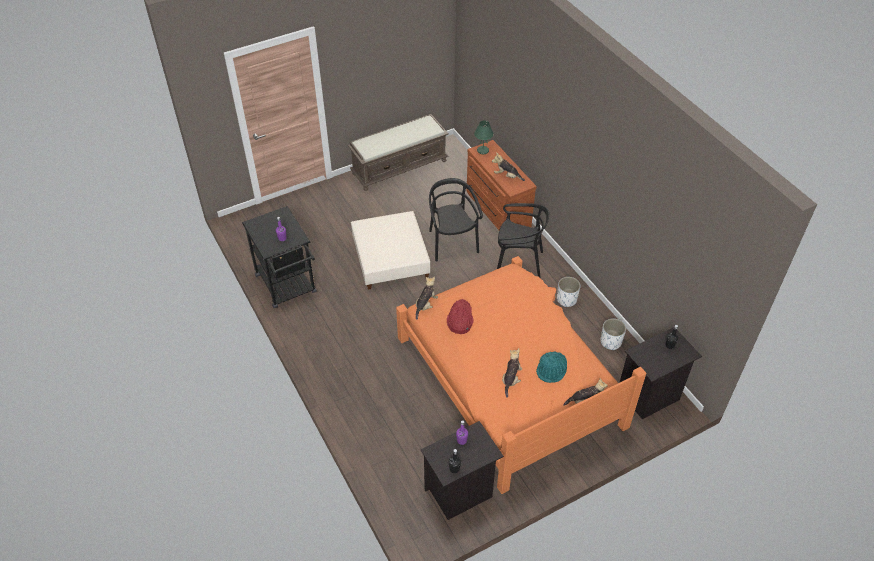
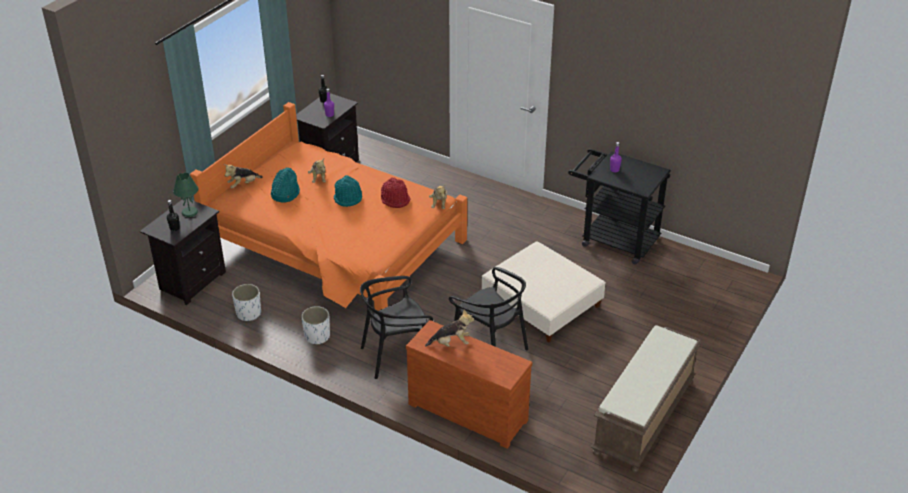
camera: 150 degrees right, 10 degrees down
(482, 151) = (510, 366): green table lamp -> green table lamp (190, 212)
(498, 341) = (348, 198): none -> turquoise hat

